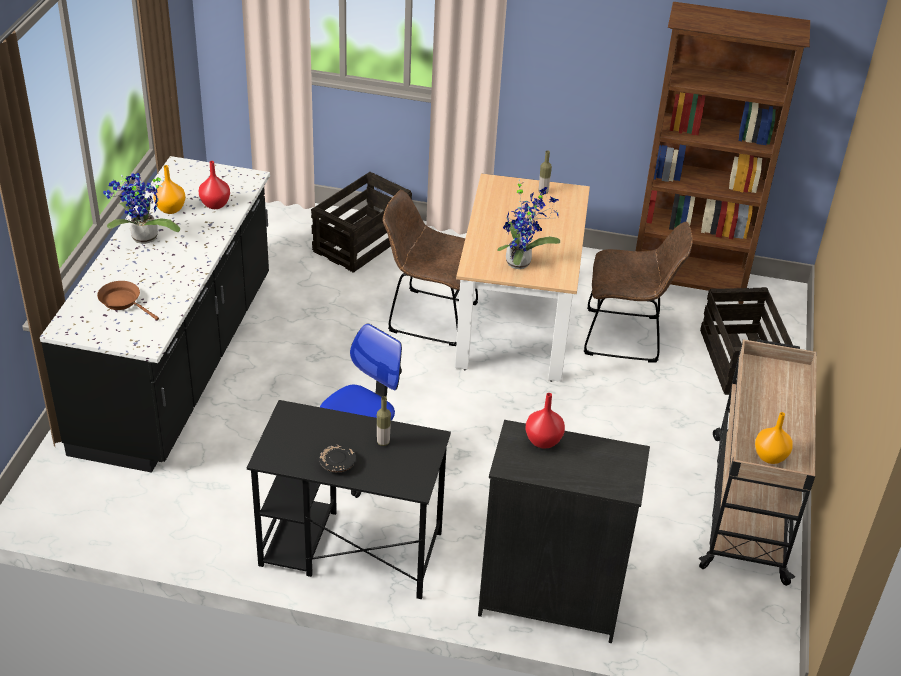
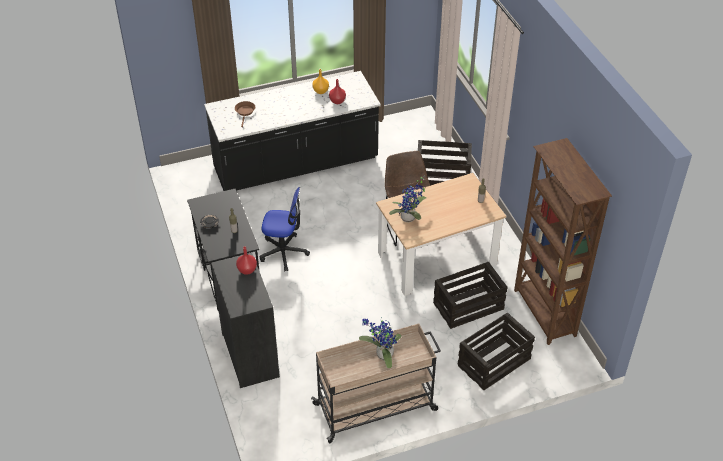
camera: 60 degrees right, 5 degrees up
(143, 239) = (291, 95): potted plant -> potted plant (382, 355)
(627, 336) = (468, 306): brown chair -> crate
(770, 457) = (341, 370): orange vase -> none

